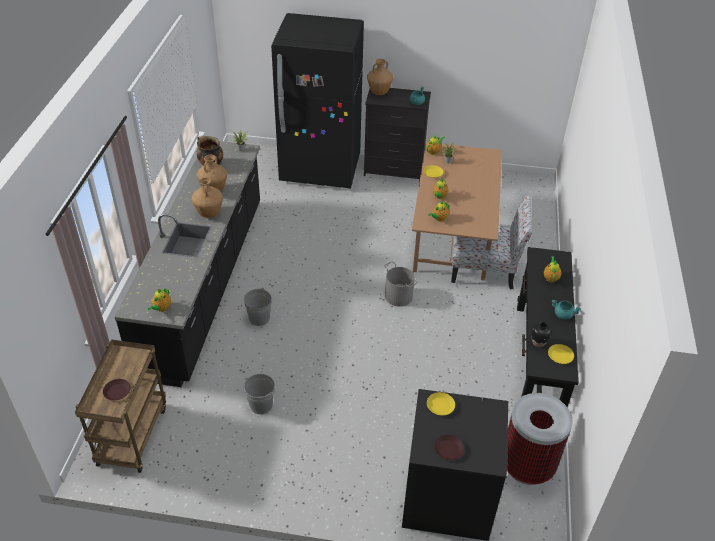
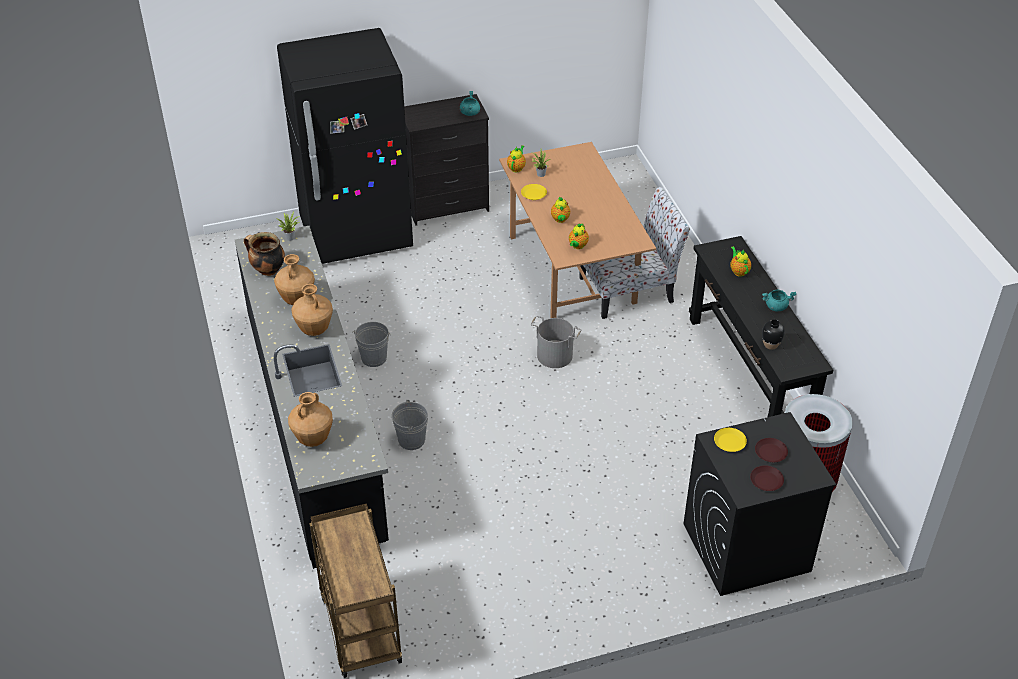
camera: 25 degrees left, 0 degrees up
(117, 392) = (361, 570): brown plate -> brown plate (771, 453)
(161, 308) = (347, 458): teapot -> none
(261, 405) = (484, 535): grey bucket -> grey bucket (374, 358)
(379, 92) = (416, 113): brown vase -> brown vase (313, 439)
(560, 356) = (800, 350): yellow plate -> none

